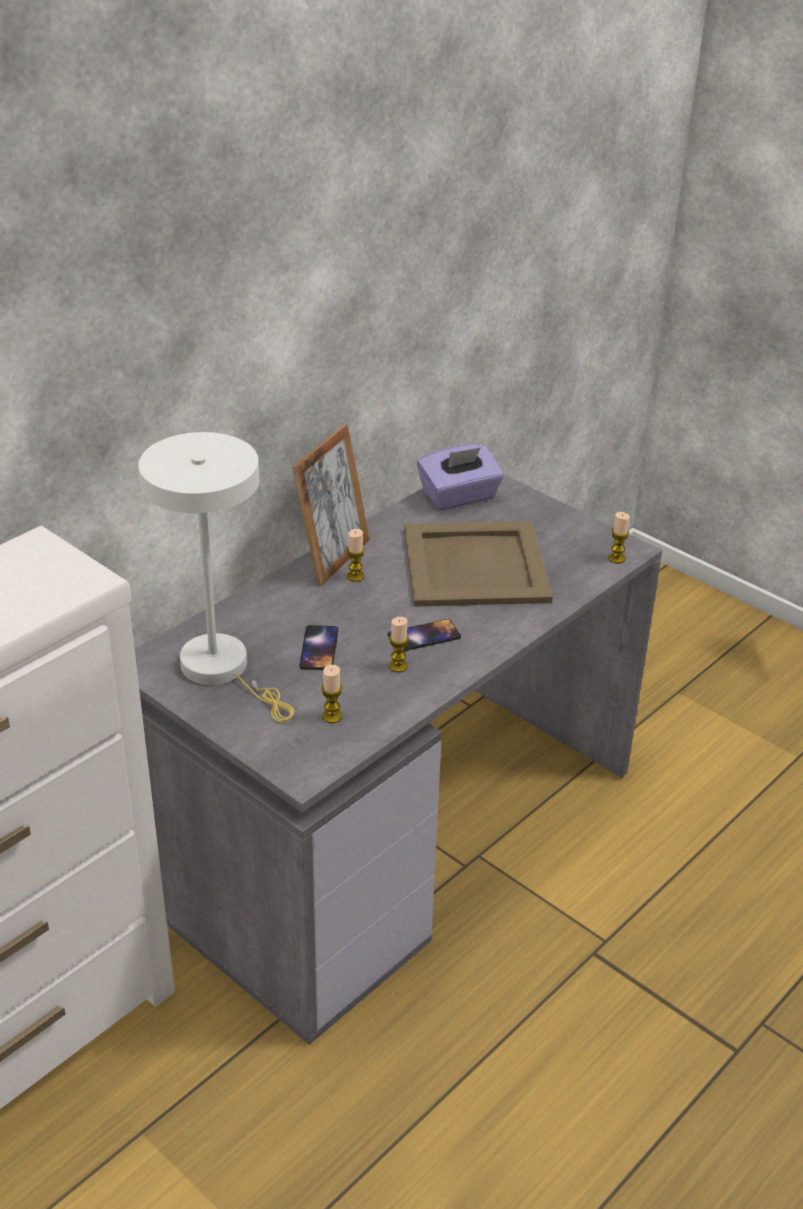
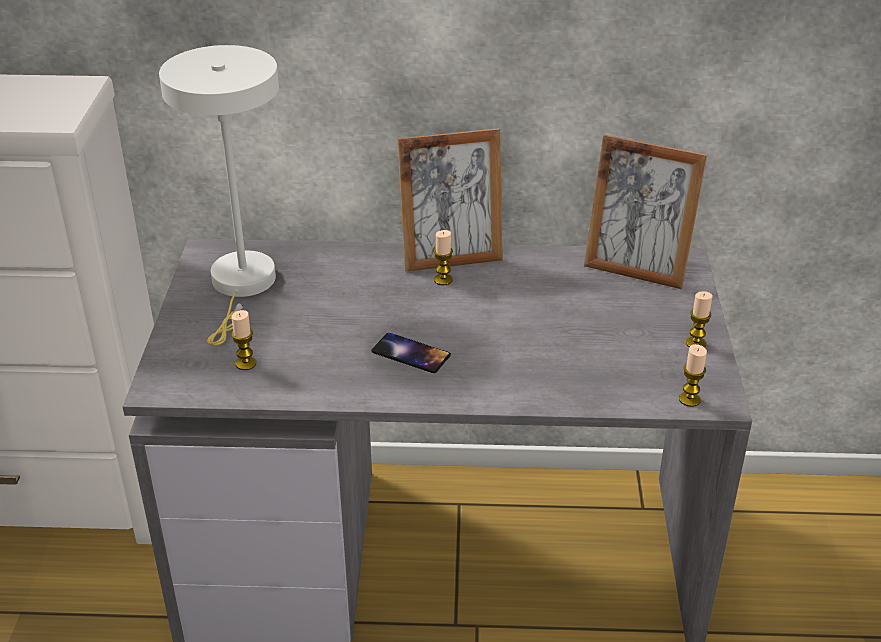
camera: 50 degrees right, 0 degrees up
(319, 648) = (324, 313): phone -> none
(398, 666) = (352, 362): candle -> candle (695, 343)
(459, 497) = (636, 270): purple tissue box -> picture frame
(474, 565) = (549, 327): beige tray -> none

